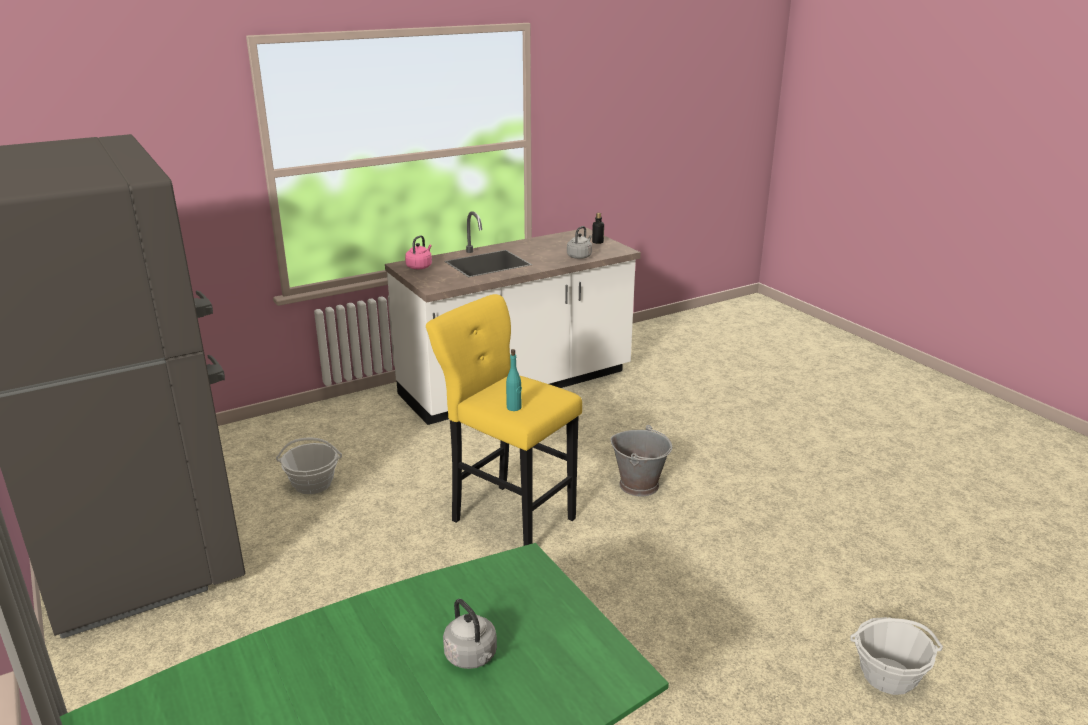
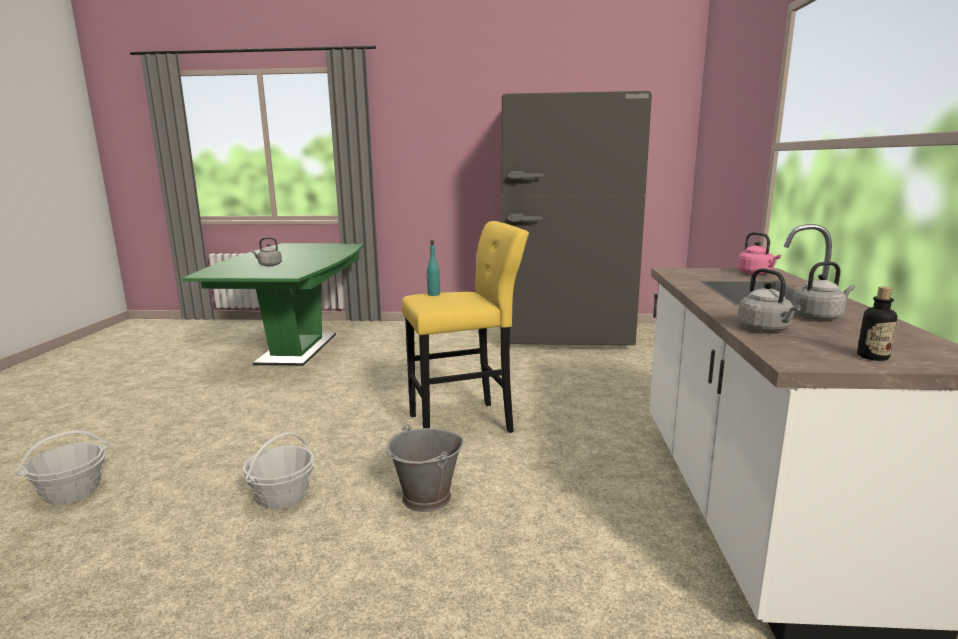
camera: 125 degrees right, 10 degrees down
(313, 484) = (594, 375): basket -> basket (282, 496)
(539, 250) = (818, 317): none -> grey kettle

